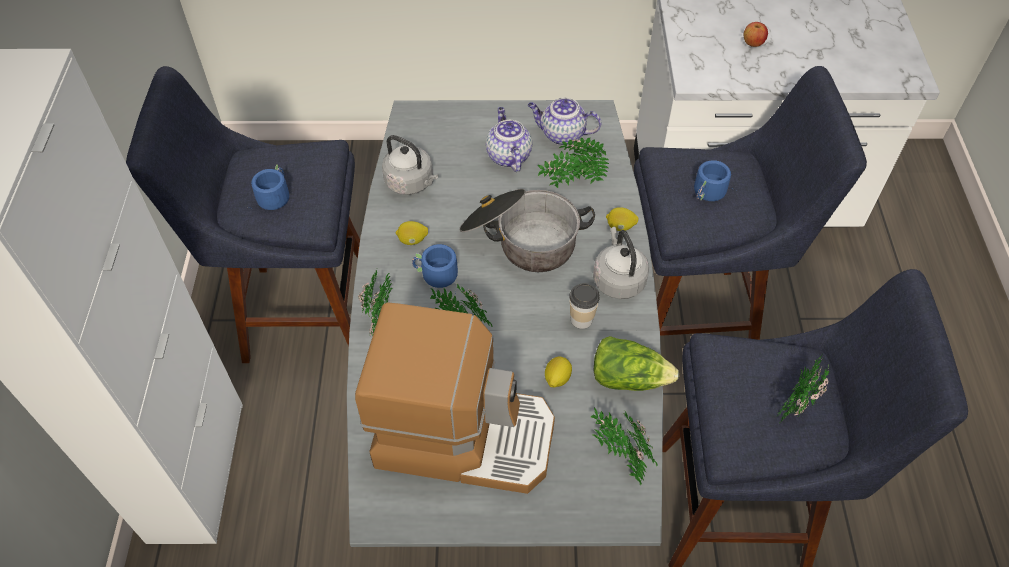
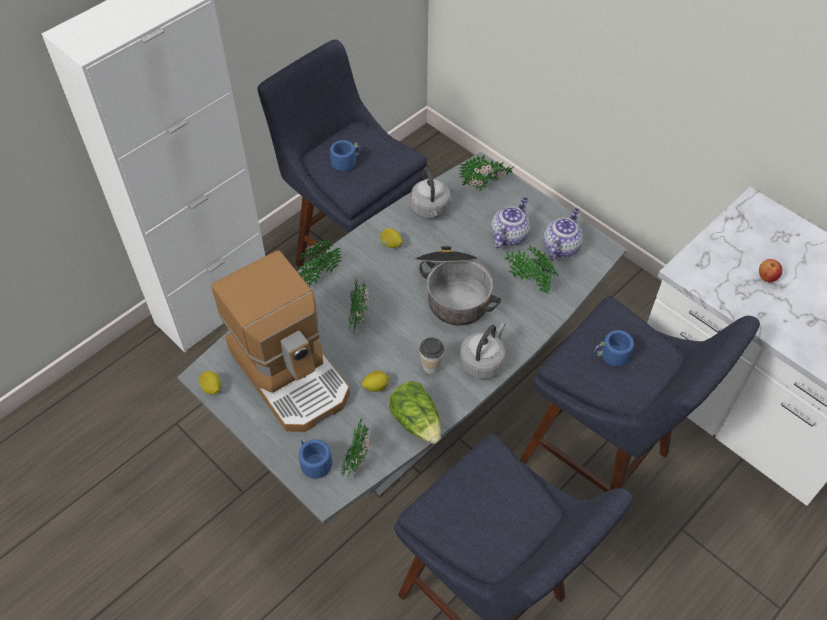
camera: 45 degrees right, 0 degrees up
(435, 276) = (379, 275): blue mug -> blue mug (312, 463)
(561, 134) = (561, 247): teapot -> teapot turned 60 degrees clockwise
(620, 227) = (525, 332): lemon -> lemon (211, 388)
(797, 403) = (499, 525): potted plant -> potted plant (485, 188)

